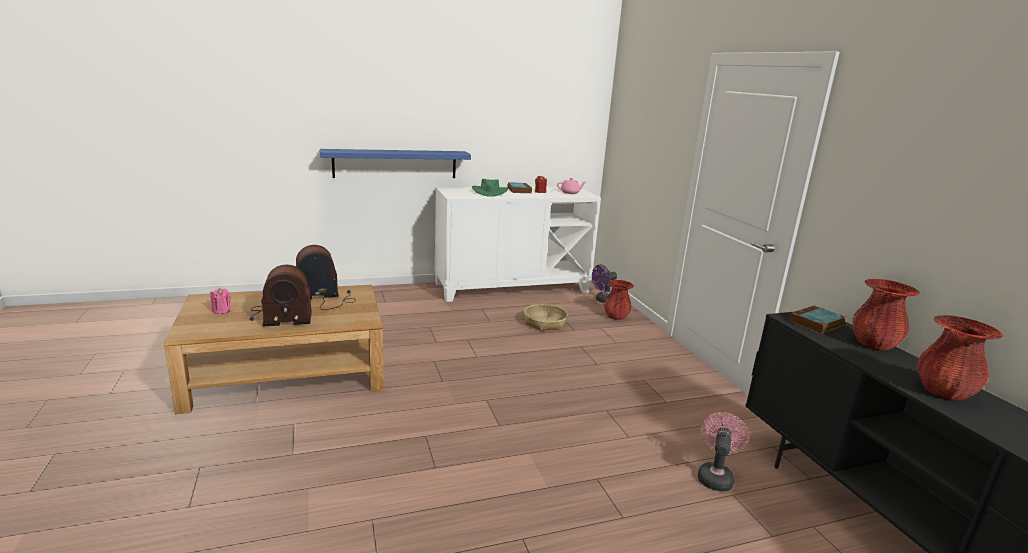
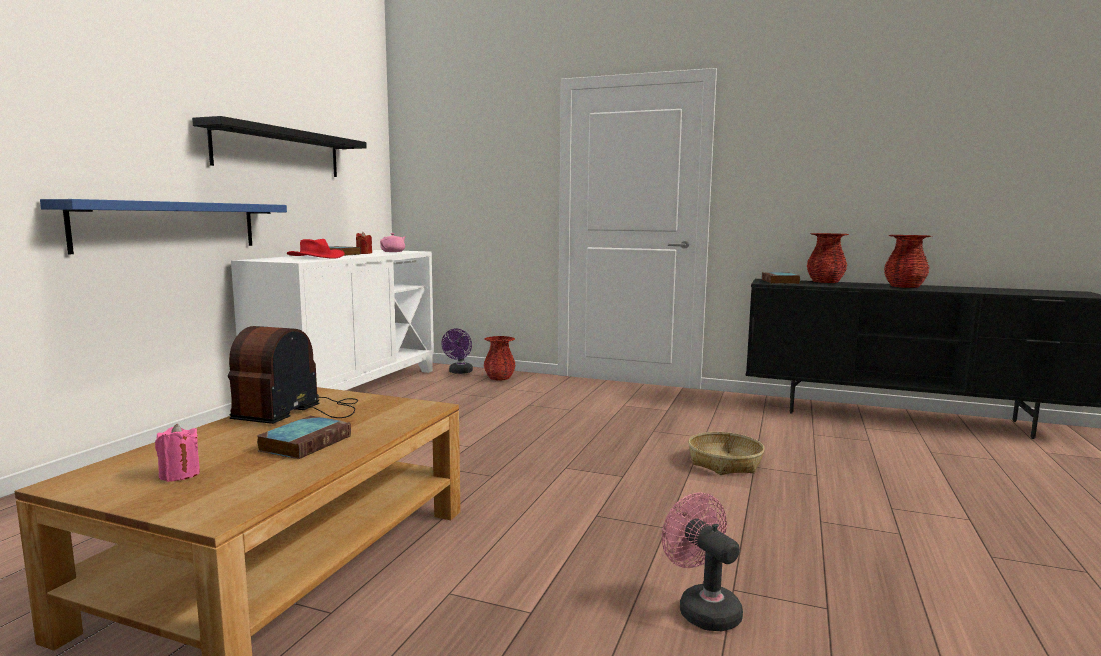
camera: 50 degrees left, 10 degrees down
(280, 316) = (306, 442): radio -> book
(487, 114) = (279, 152): none -> black shelf
(489, 192) = (315, 257): green hat -> red hat
(545, 323) = (458, 402): basket -> basket (725, 463)
(715, 476) = (786, 431): pink fan -> pink fan (702, 608)

